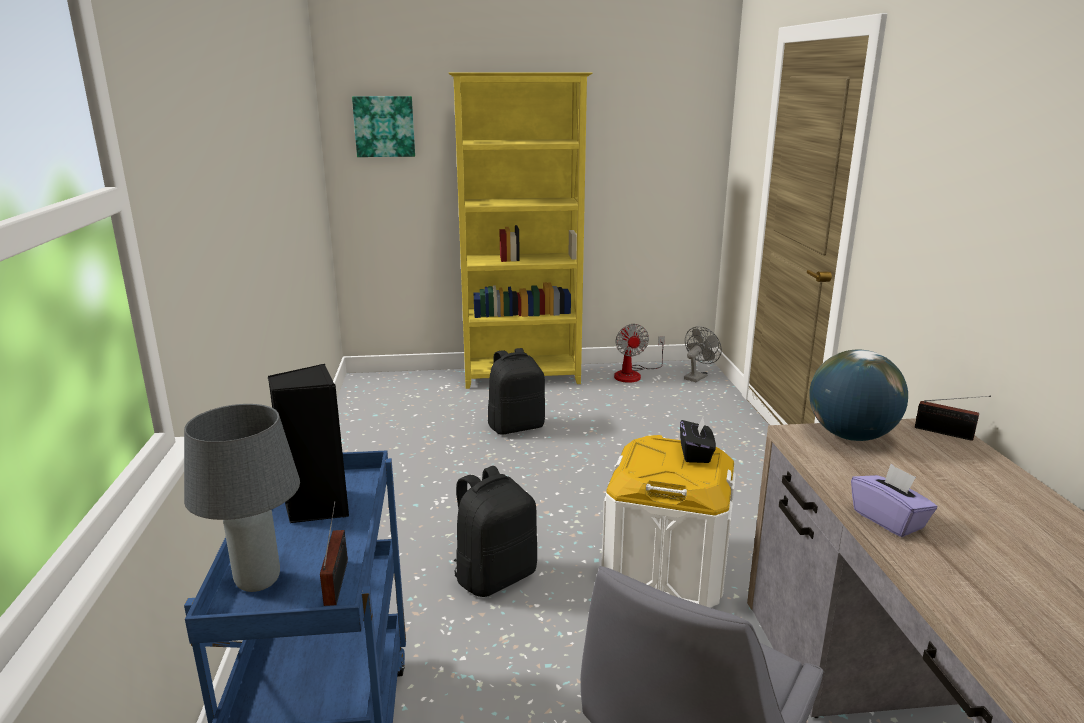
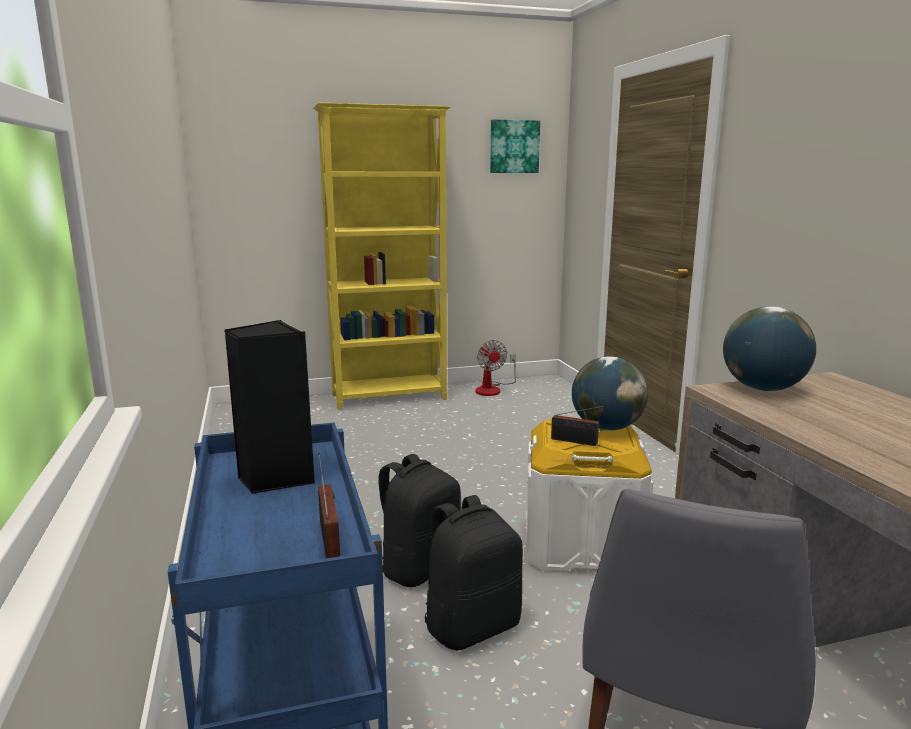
camera: 10 degrees left, 5 degrees down
(256, 581) = (236, 548): grey table lamp -> none
(384, 126) = (250, 158): picture -> picture (514, 146)
(516, 426) = (397, 437): black backpack -> black backpack (472, 626)
(696, 454) = (606, 428): black tissue box -> globe
(697, 376) = (550, 388): grey fan -> none
(888, 520) = (841, 444): purple tissue box -> none
(947, 433) = (841, 382): radio -> radio (576, 442)

